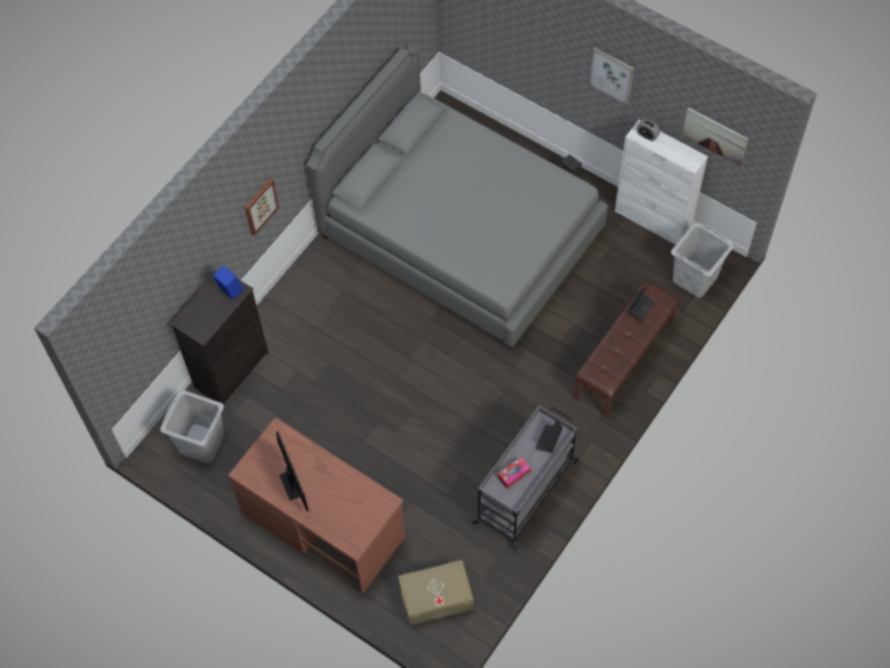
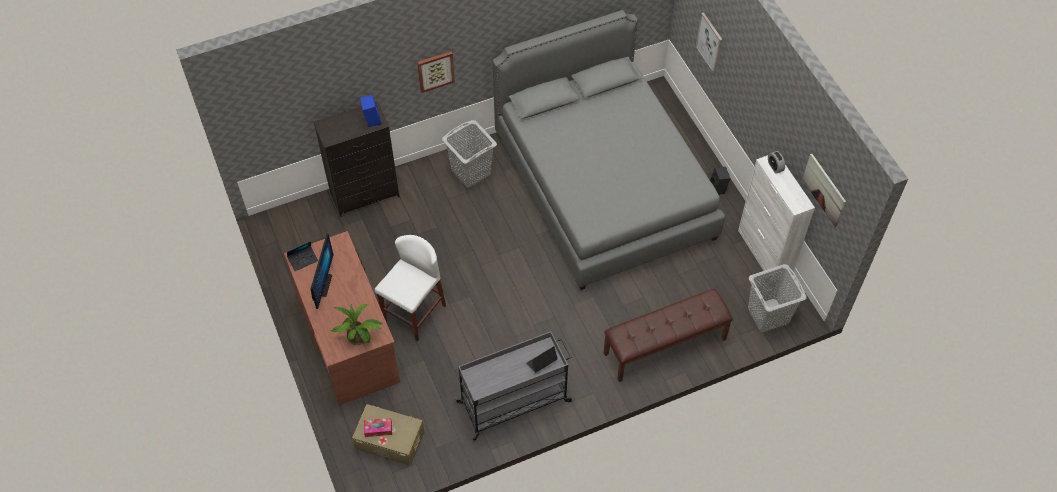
camera: 30 degrees right, 5 degrees down
(201, 442) = (306, 233): grey laundry basket -> grey laundry basket (471, 171)
(368, 515) = (360, 338): none -> potted plant
(370, 462) = (414, 313): none -> white stool
(514, 474) = (495, 373): tissue box -> tissue box (378, 429)
(612, 75) = (768, 101): picture -> picture (710, 42)
(641, 308) = (694, 306): laptop -> laptop (303, 260)

